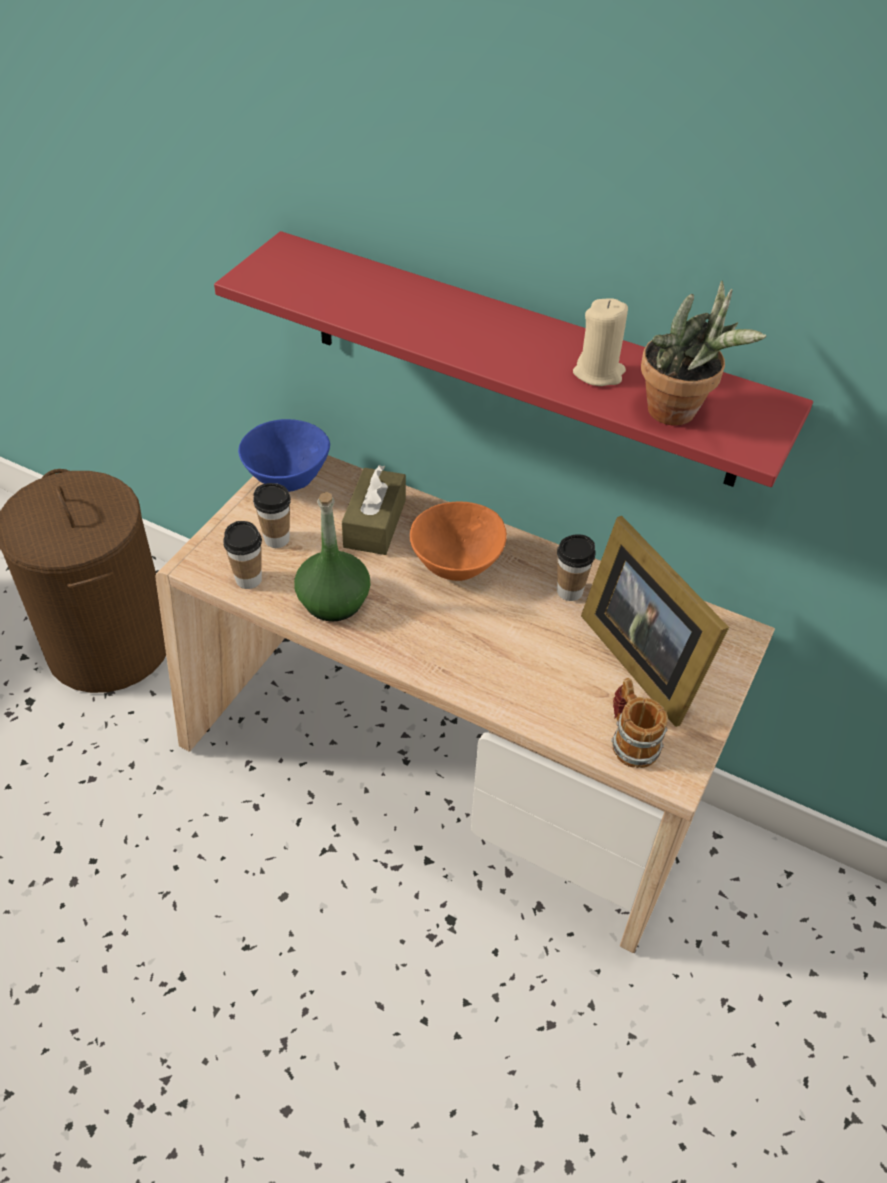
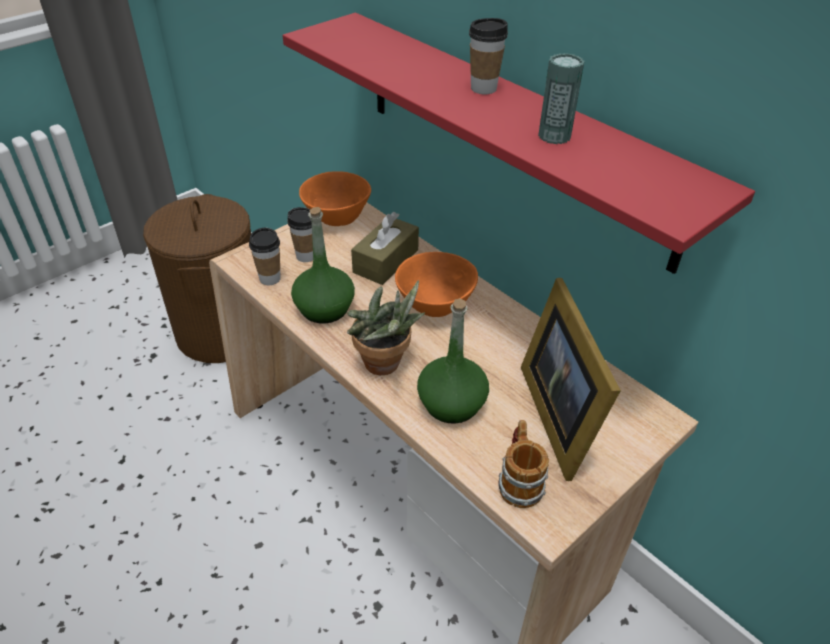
camera: 20 degrees right, 5 degrees down
(286, 477) = (337, 216): blue bowl -> orange bowl
(527, 676) = (452, 404): none -> green bottle
(569, 591) = (520, 346): cup -> cup (483, 88)
(599, 373) = (554, 136): beige candle -> can
(679, 413) = (612, 176): potted plant -> potted plant (385, 366)

